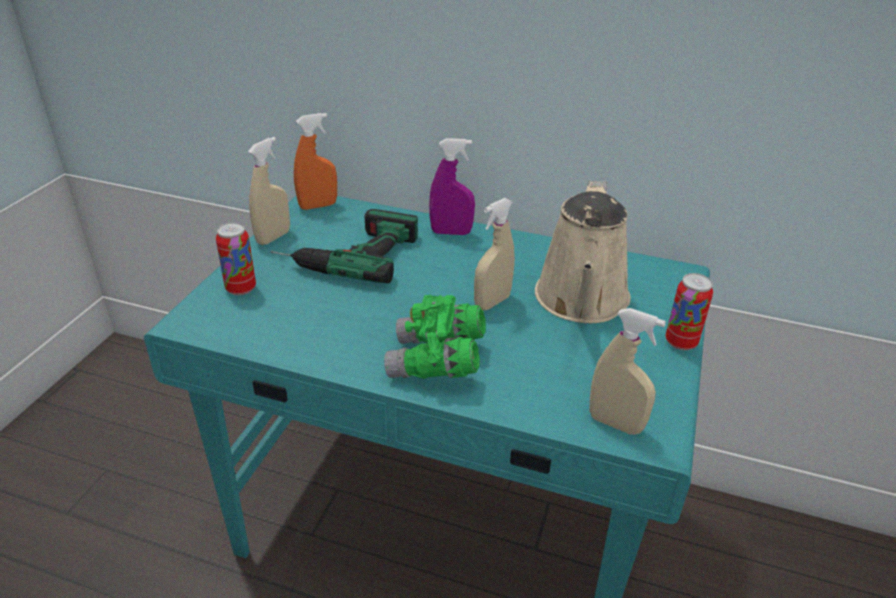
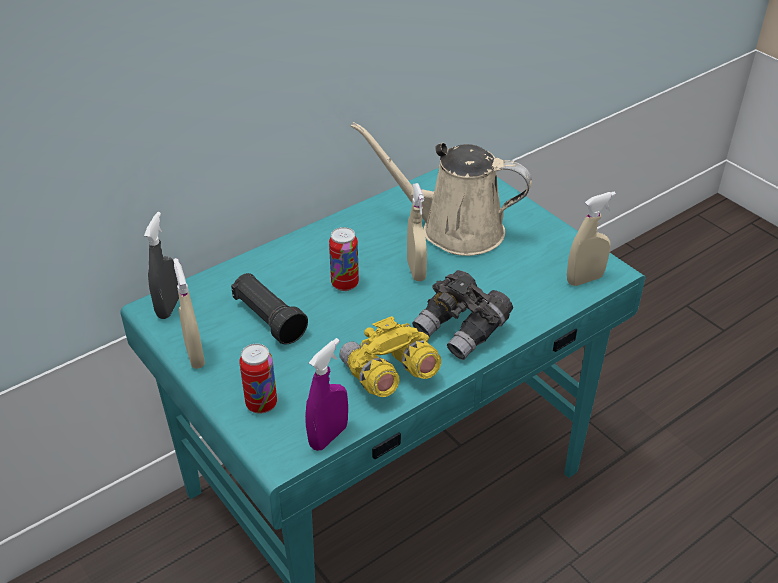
camera: 55 degrees left, 5 degrees up
(318, 206) = (169, 307): orange spray bottle -> grey spray bottle
(330, 341) = (388, 375): none -> yellow binoculars
(346, 252) = (268, 319): power drill -> black flashlight
(436, 362) = (462, 330): green binoculars -> grey binoculars
(451, 232) = (300, 248): purple spray bottle -> purple spray bottle (328, 436)
(581, 301) = (453, 229): beige watering can -> beige watering can turned 150 degrees clockwise
(681, 342) = (533, 211): can -> can (345, 284)

